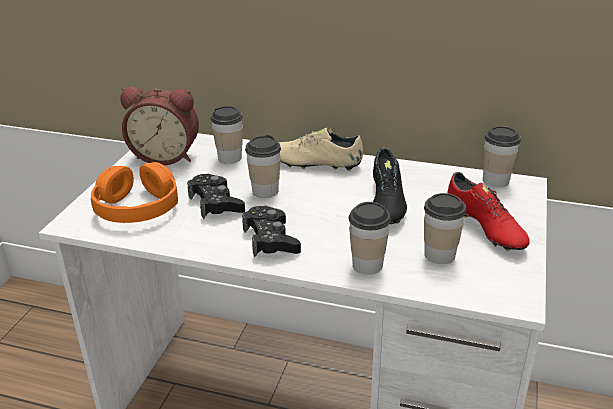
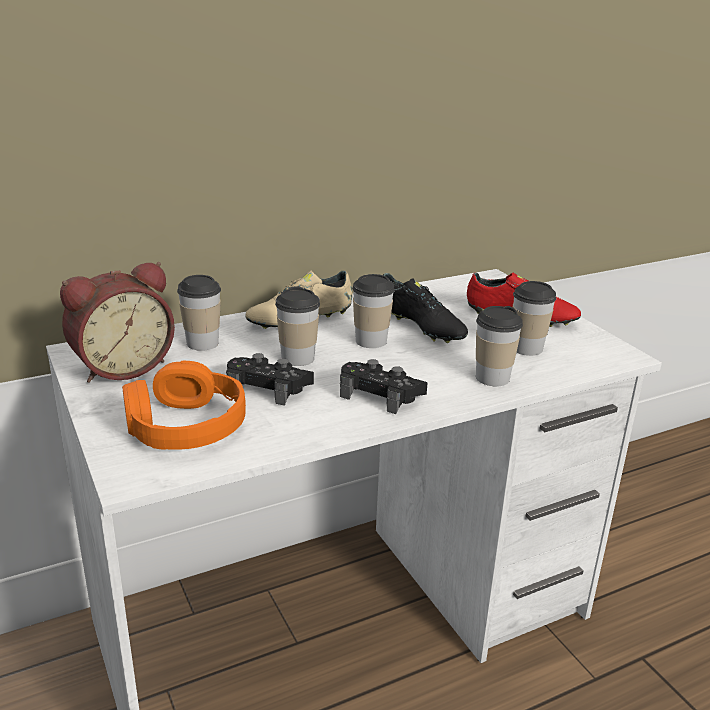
camera: 45 degrees left, 5 degrees down
(495, 180) = (468, 282): cup -> cup (371, 341)

